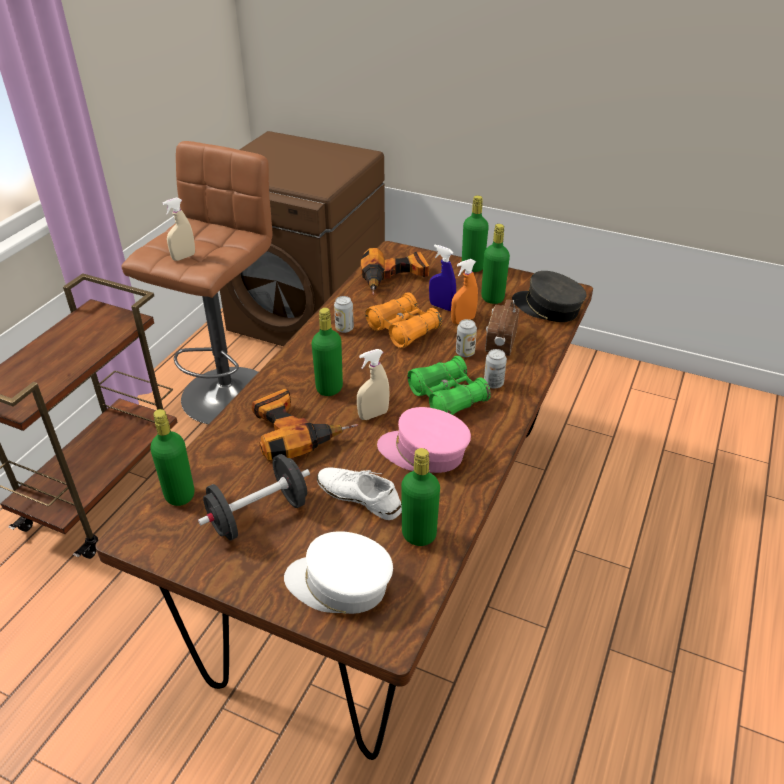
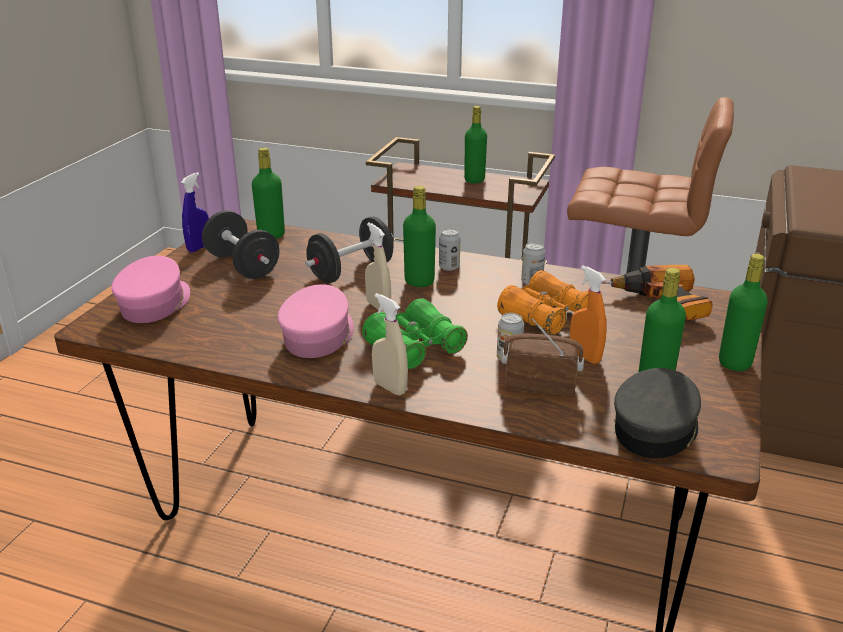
camera: 85 degrees right, 10 degrees down
(183, 257) = (608, 185): beige spray bottle -> beige spray bottle (390, 388)
(296, 431) = (351, 271): power drill -> black dumbbell
(339, 585) = (155, 304): white cap -> pink cap
(359, 496) = (258, 306): white shoe -> none
(419, 535) = (202, 337): green bottle -> green bottle (474, 180)
(441, 306) = (610, 340): blue spray bottle -> blue spray bottle (199, 247)
(493, 383) = (447, 379): can -> can (449, 267)

